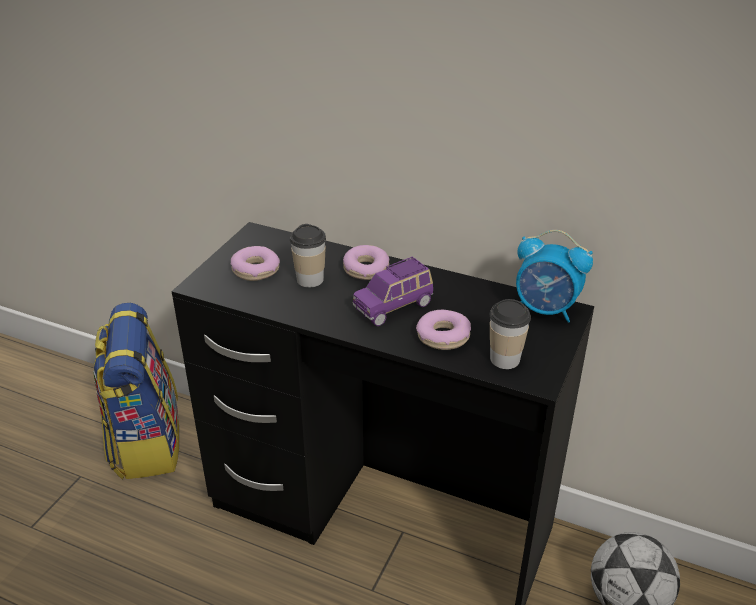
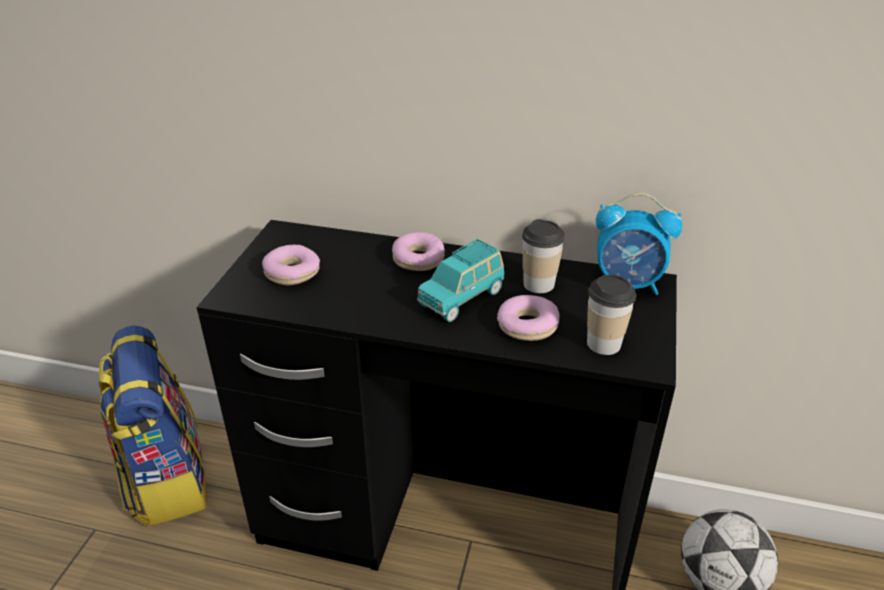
camera: 10 degrees left, 0 degrees up
(310, 280) = (358, 277): cup -> cup (539, 284)
(394, 307) = (462, 298): purple toy car -> turquoise toy car

